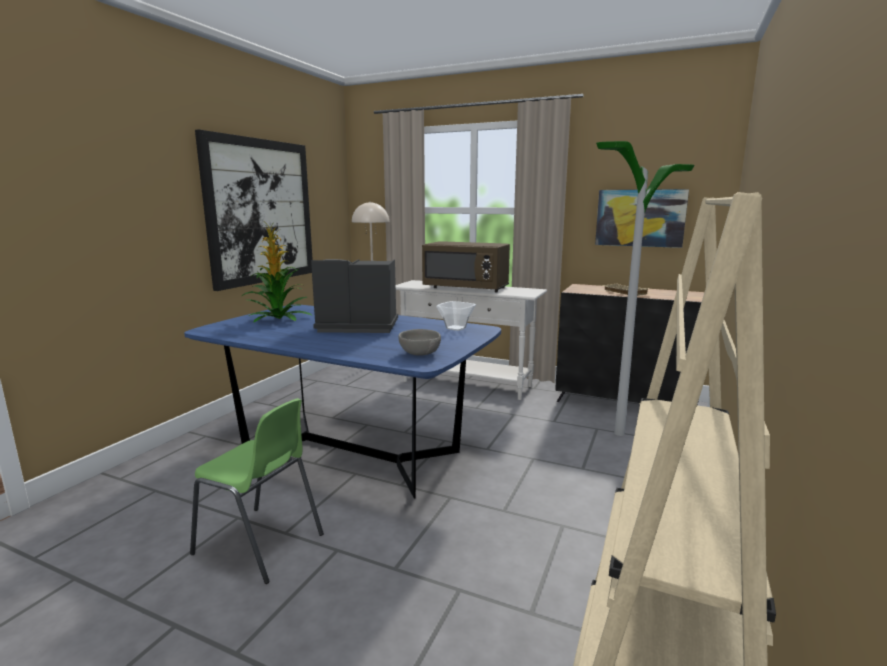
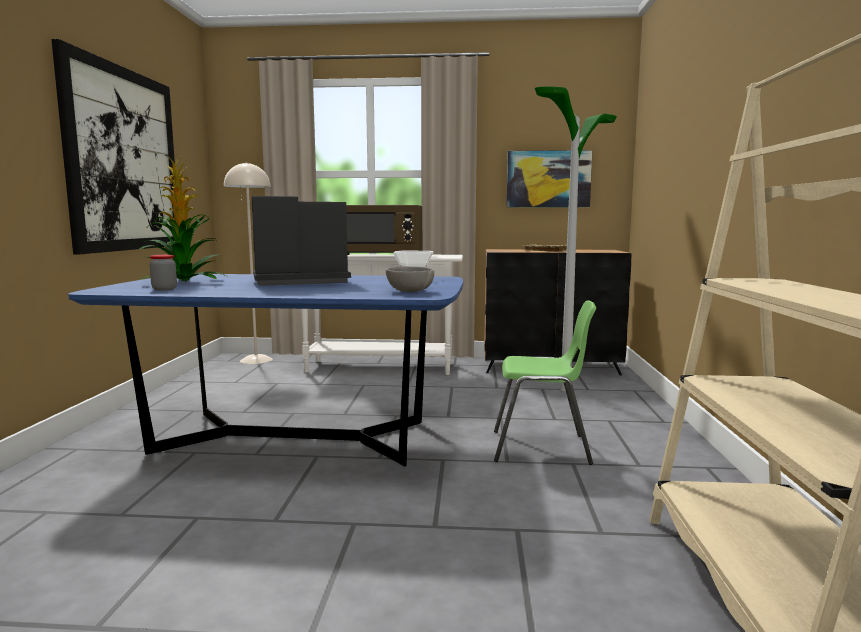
camera: 20 degrees left, 5 degrees down
(249, 331) = (164, 289): none -> jar
(260, 544) = (251, 536): green chair -> green chair (541, 448)

